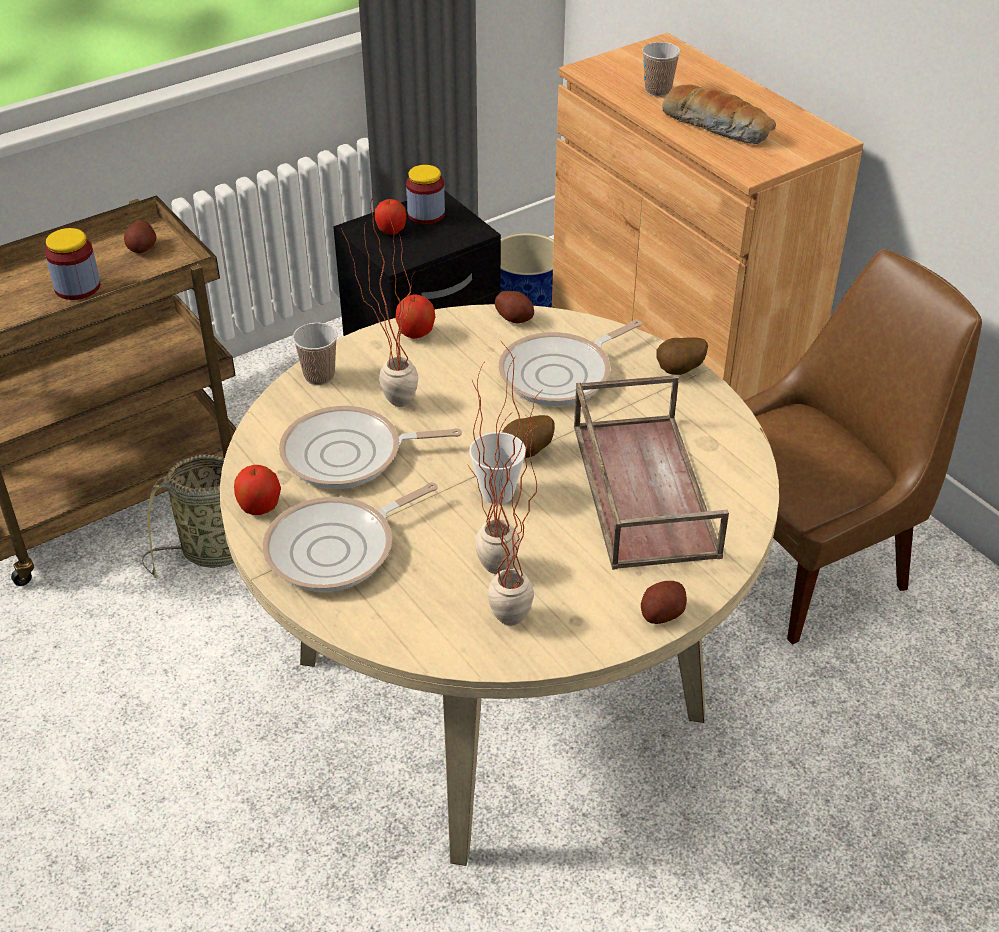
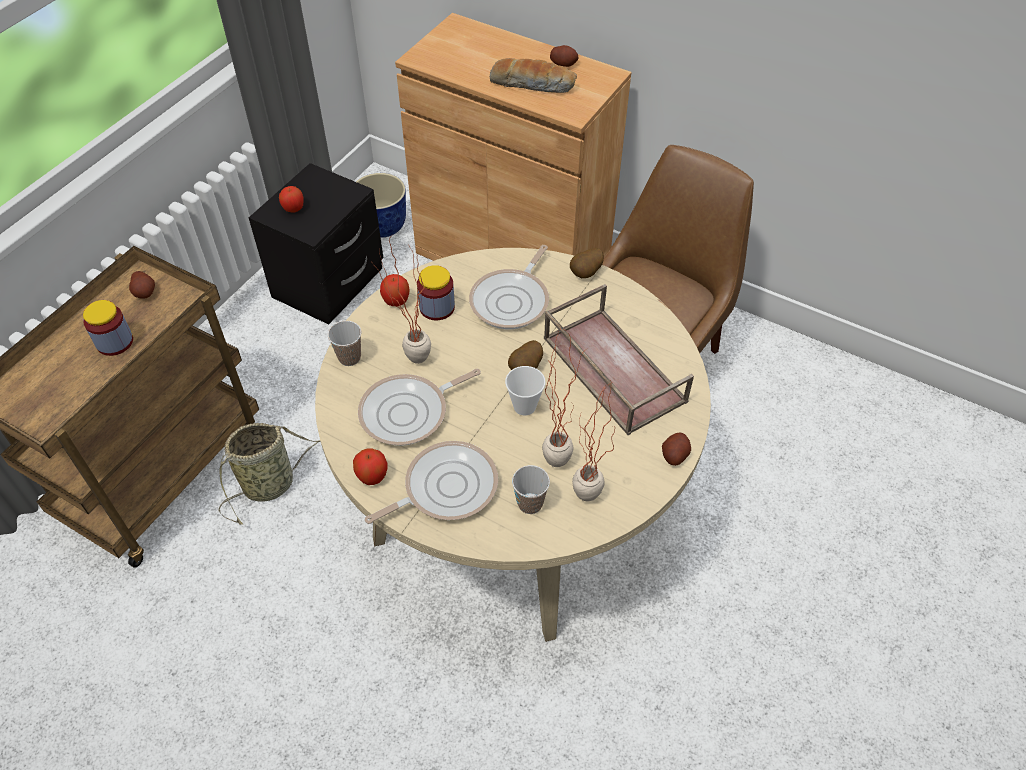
camera: 25 degrees left, 10 degrees up
(337, 549) = (445, 487): frying pan -> frying pan turned 150 degrees counterclockwise
(426, 214) = (311, 188): jar -> jar (437, 307)
(514, 318) = (456, 266): potato -> potato (563, 64)
(658, 91) = (475, 64): cup -> cup (530, 503)

